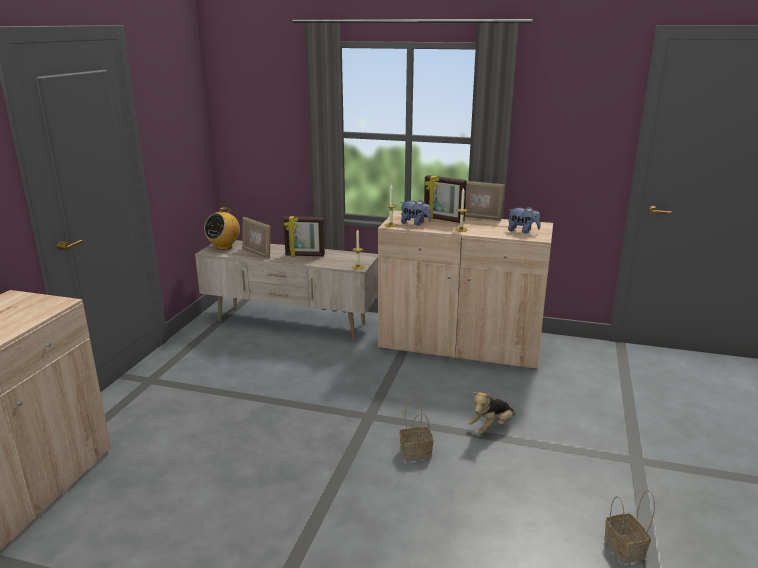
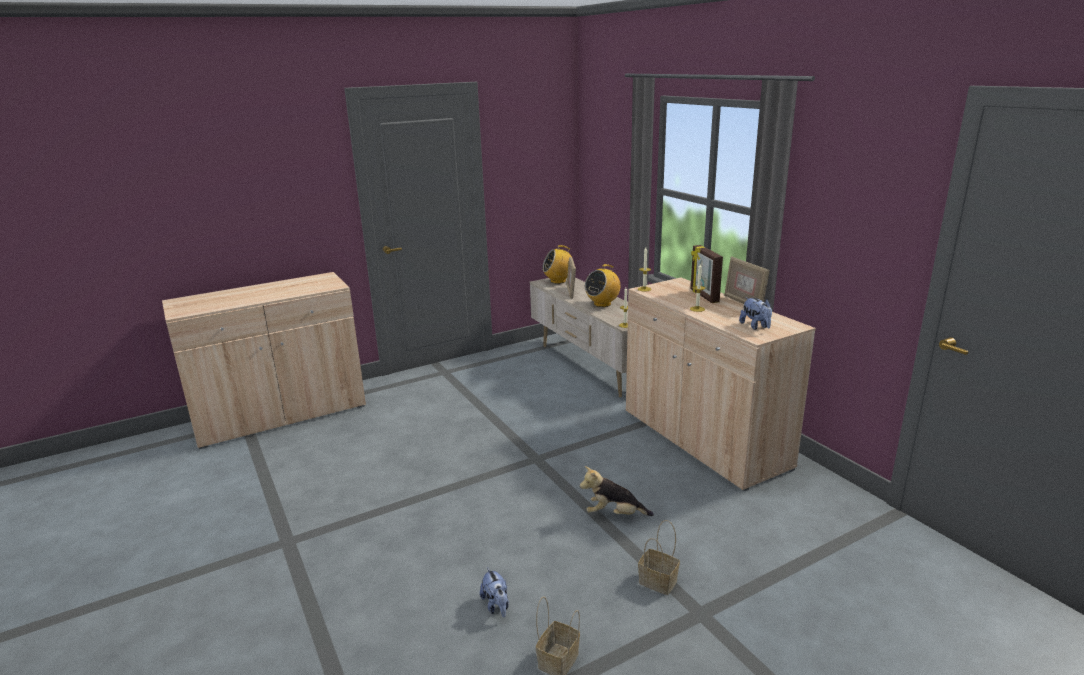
camera: 45 degrees right, 0 degrees up
(305, 255) = (602, 304): picture frame -> radio
(415, 223) = (669, 293): plush toy -> plush toy (496, 605)
(416, 452) = (526, 500): basket -> basket (659, 581)

